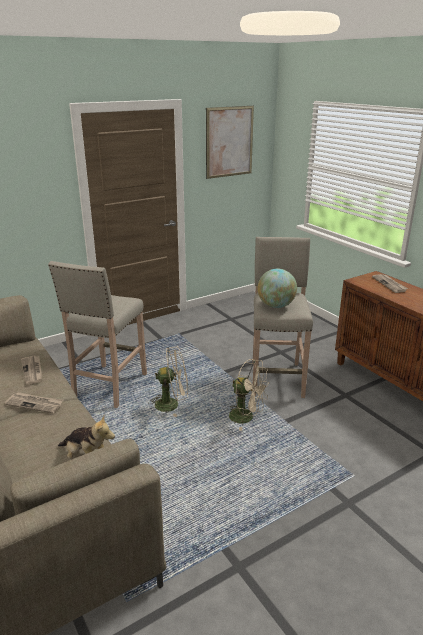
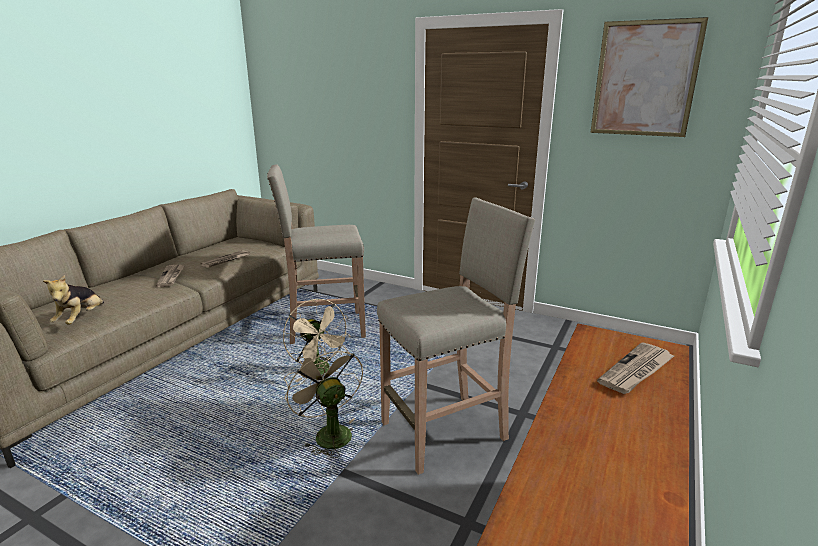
camera: 60 degrees right, 5 degrees down
(246, 417) = (328, 433): beige fan -> beige fan turned 150 degrees clockwise
(276, 306) = (424, 303): globe -> none

